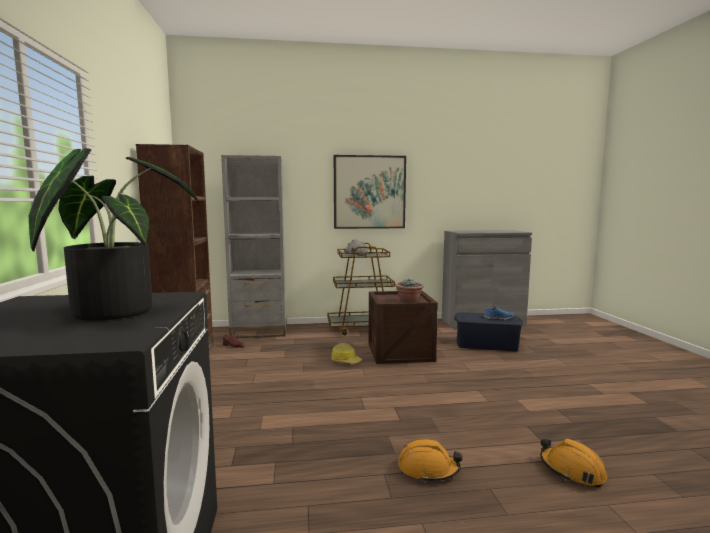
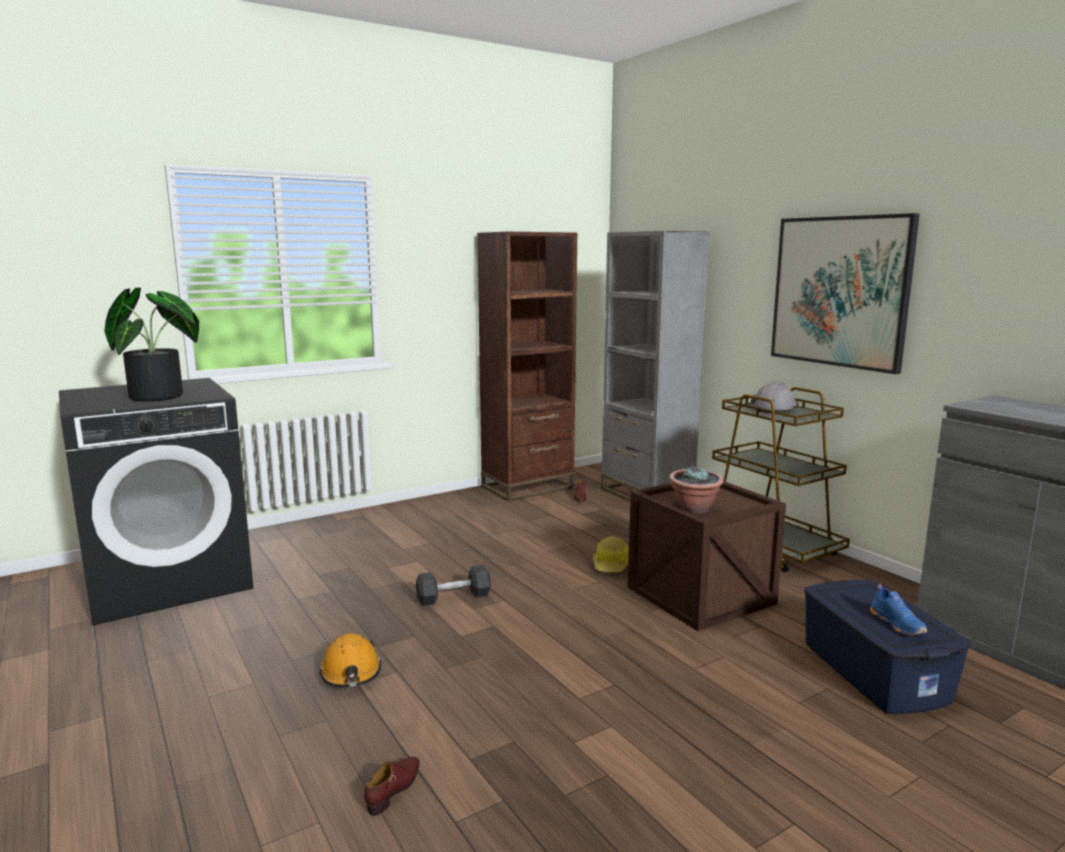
camera: 65 degrees right, 5 degrees up
(341, 412) = (453, 597): none -> grey dumbbell
(572, 471) = (394, 789): orange hard hat -> brown shoe

